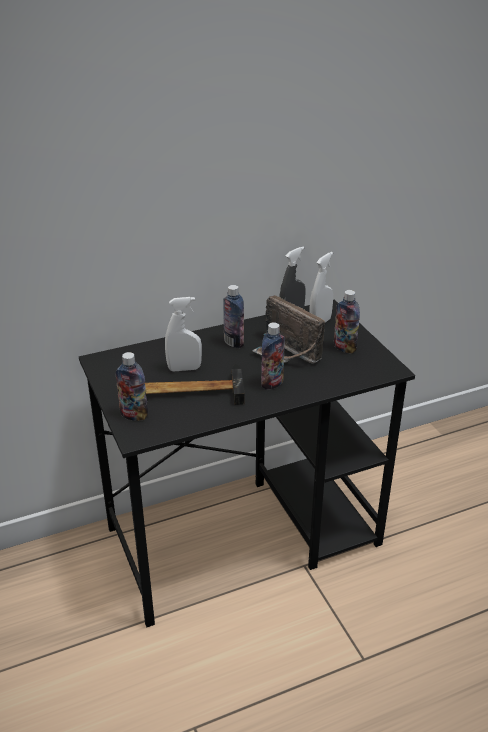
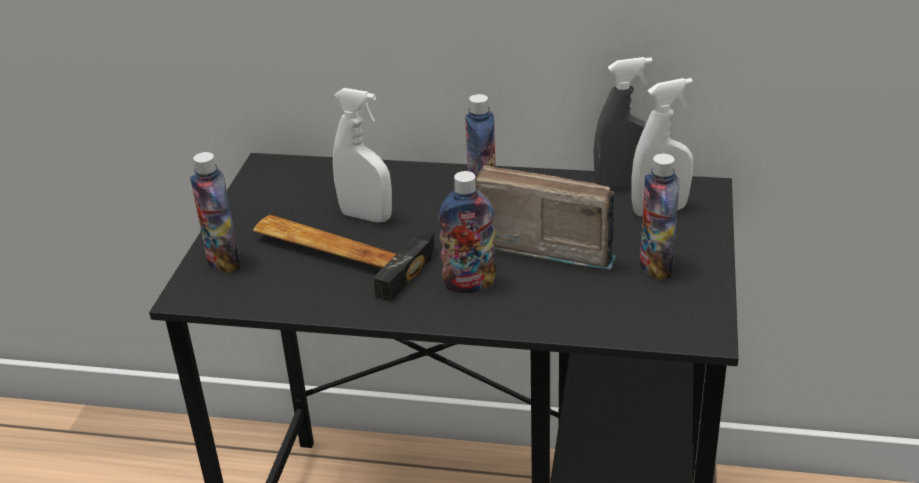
camera: 35 degrees right, 0 degrees up
(286, 353) = (546, 243): radio -> radio turned 120 degrees clockwise

